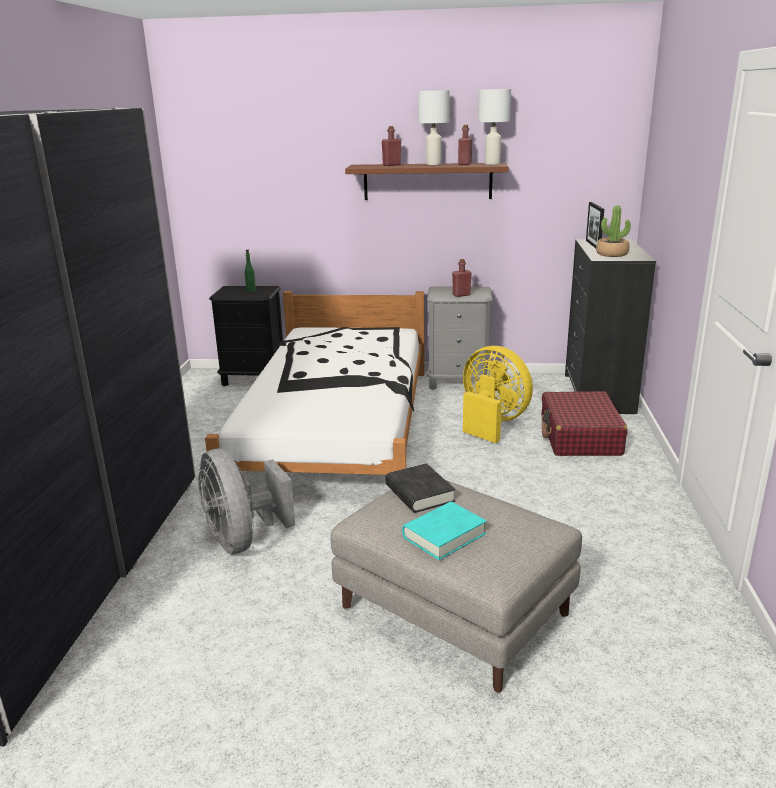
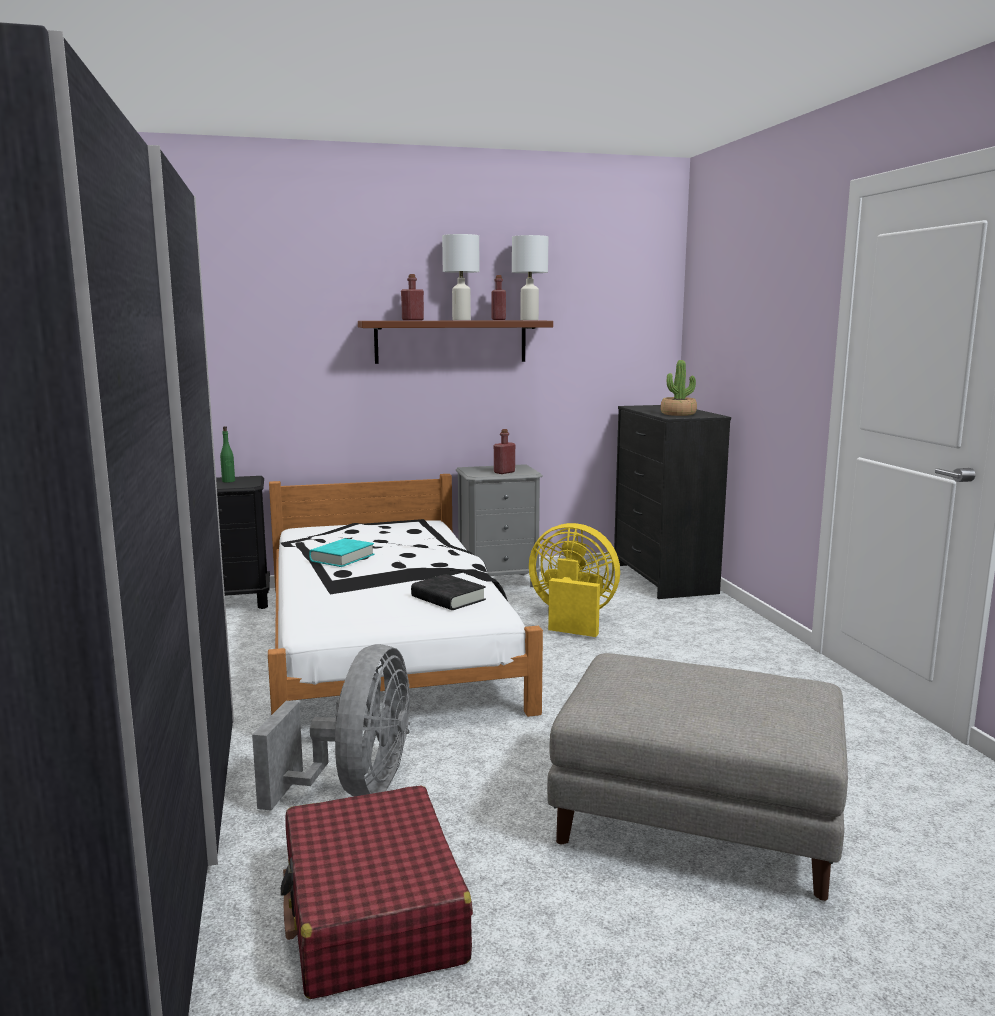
camera: 20 degrees left, 10 degrees down
(243, 540) = (356, 788): grey fan -> grey fan turned 120 degrees counterclockwise
(419, 493) = (632, 671): black book -> black book (448, 598)
(444, 535) = (708, 708): turquoise book -> turquoise book (342, 558)
(580, 437) = (680, 621): red suitcase -> red suitcase (373, 913)
(593, 245) = (645, 409): picture frame -> none

